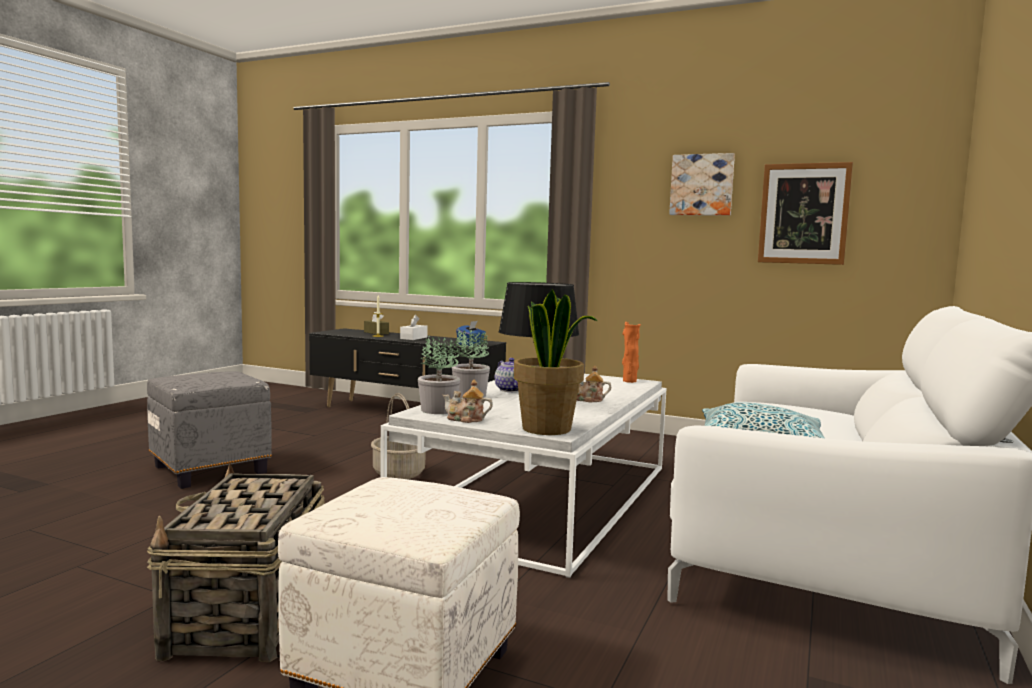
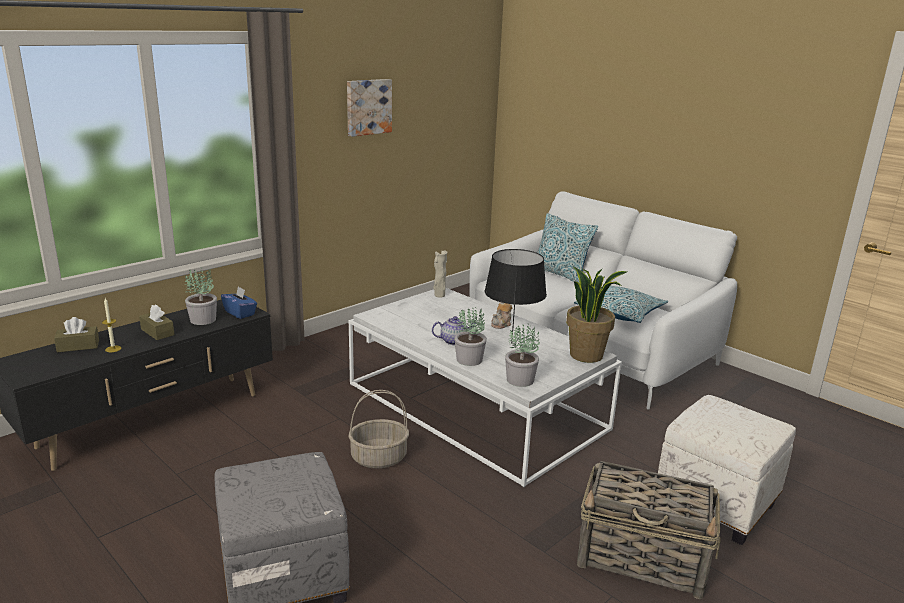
camera: 70 degrees left, 15 degrees up
(413, 338) = (157, 332): white tissue box -> brown tissue box
(447, 341) = (203, 319): none -> potted plant
(466, 419) = (554, 375): teapot -> none
(629, 381) = (439, 295): orange vase -> beige vase
(803, 213) = (429, 125): picture -> none
(850, 421) = (560, 274): none -> pillow

